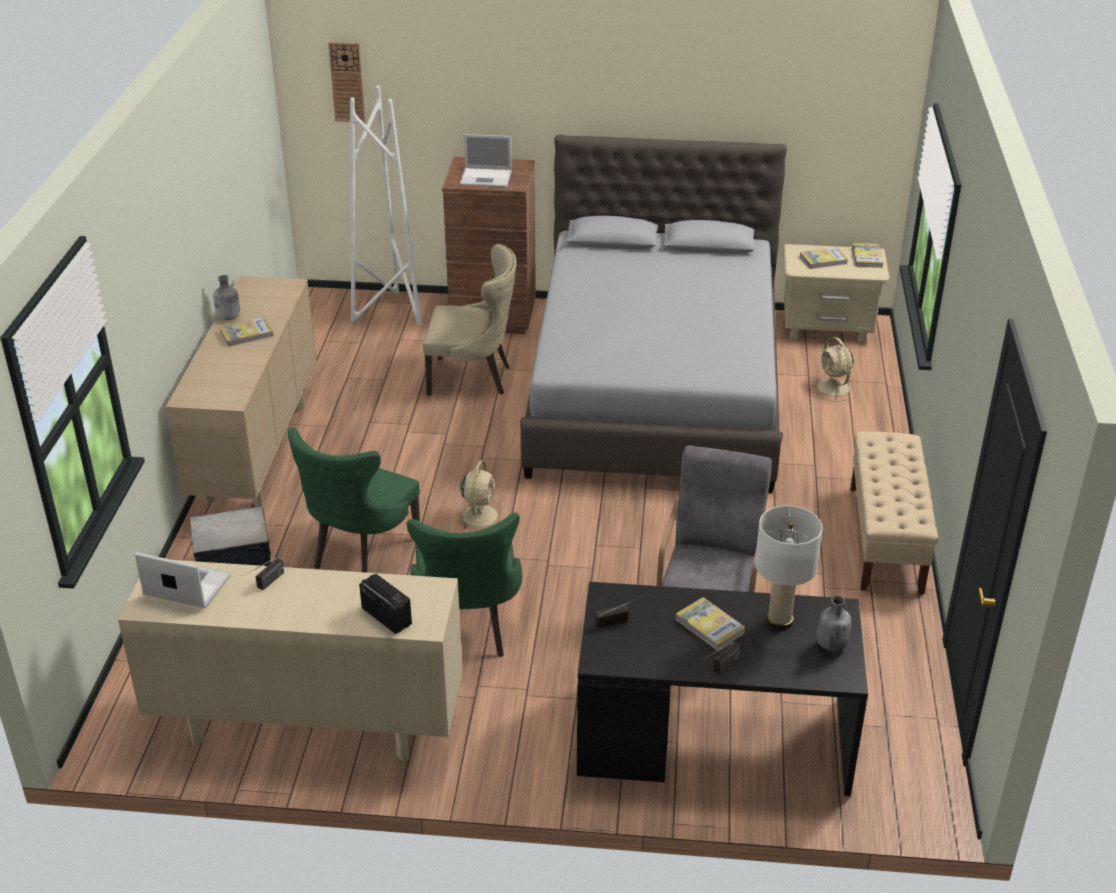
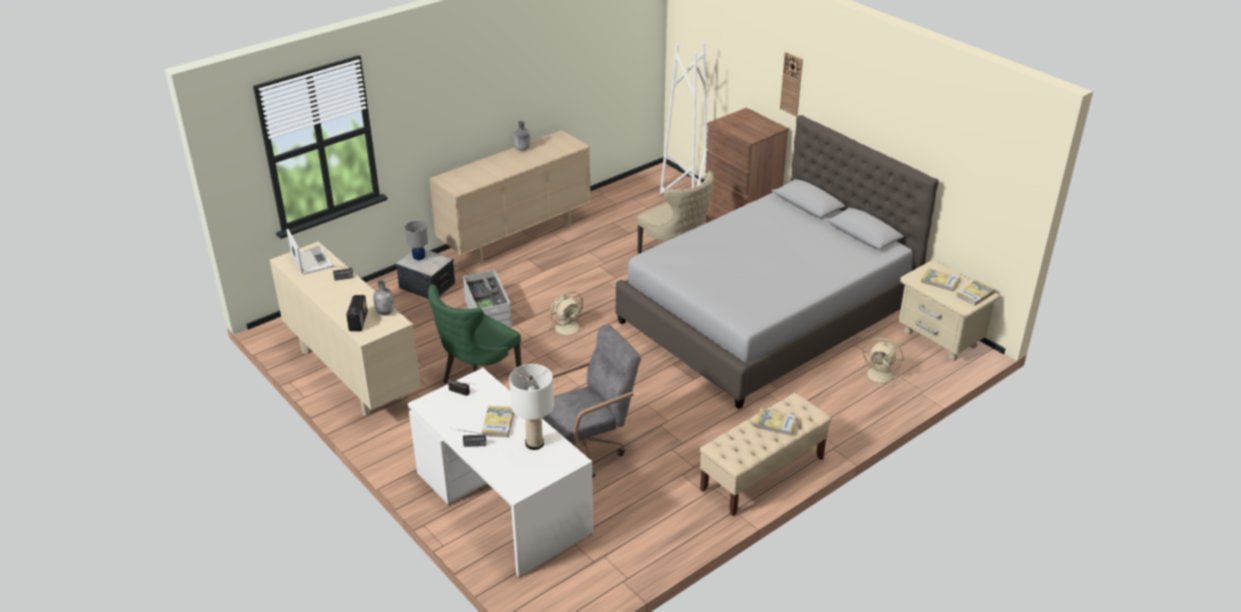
camera: 45 degrees right, 0 degrees up
(215, 530) = (418, 258): none -> grey table lamp
(247, 334) = (516, 161): book -> book (776, 423)
(347, 82) = (700, 34): wall clock -> wall clock (791, 84)
(360, 553) = (487, 312): green chair -> grey storage box
(487, 178) = (742, 127): laptop -> none
(713, 738) = (502, 503): black desk -> white desk
(831, 645) = (537, 471): grey bottle -> grey bottle (385, 312)
(834, 388) = (881, 375): beige fan -> beige fan turned 90 degrees counterclockwise

